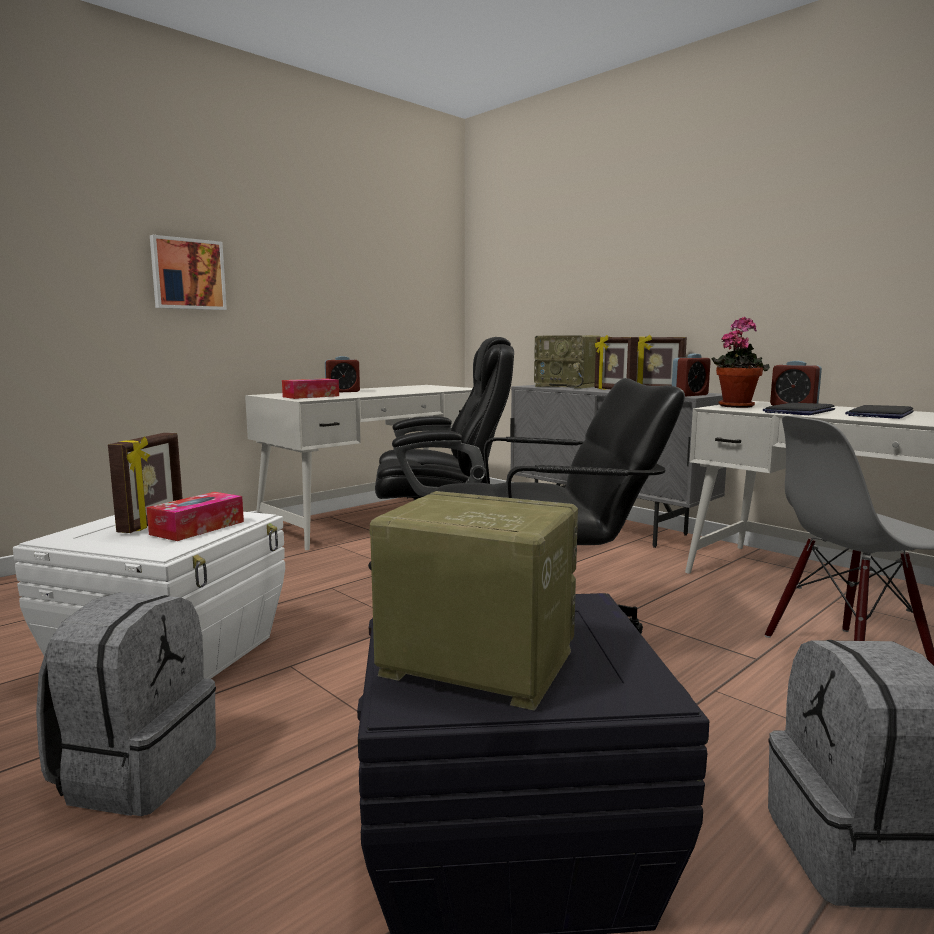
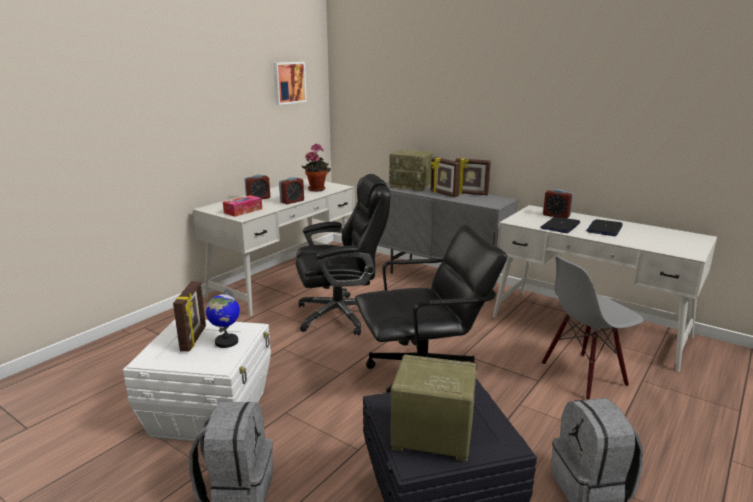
camera: 10 degrees left, 10 degrees up
(187, 274) = (149, 131): picture -> picture (288, 82)
(198, 528) = (226, 342): tissue box -> globe
(689, 395) = (494, 203): alarm clock -> alarm clock (292, 201)
(736, 406) = (523, 217): potted plant -> potted plant (317, 189)

